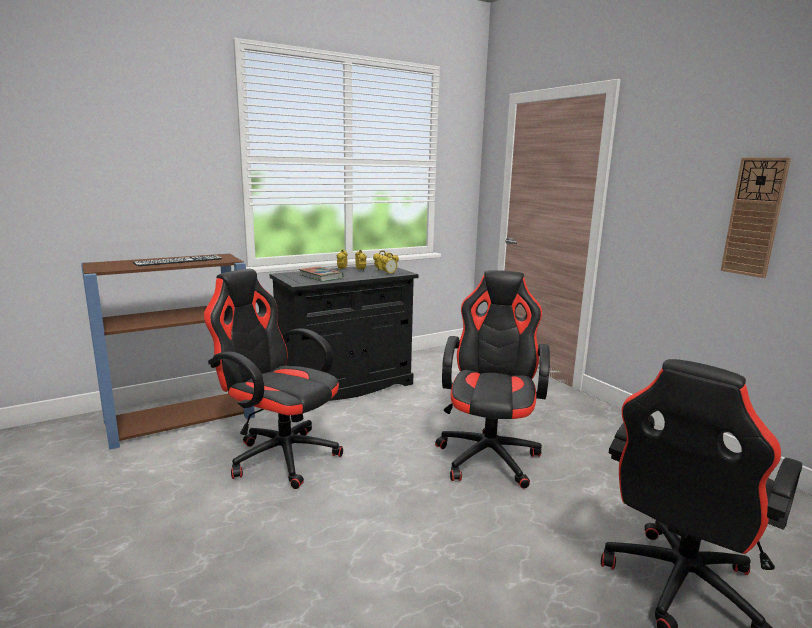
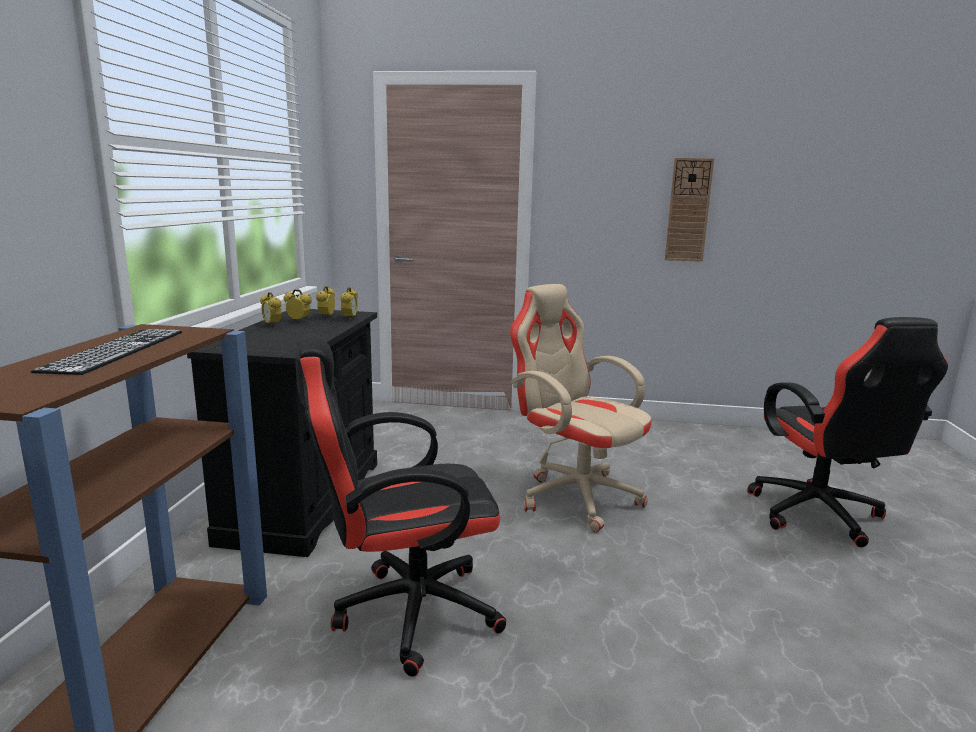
camera: 50 degrees left, 0 degrees up
(321, 277) = (283, 338): book -> none
(489, 455) = (573, 495): black office chair -> beige office chair

